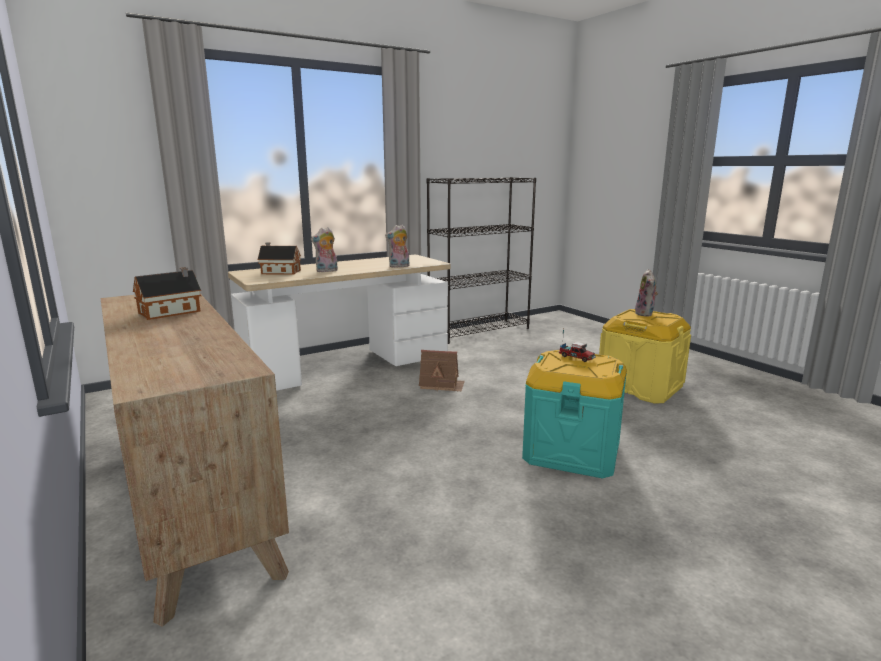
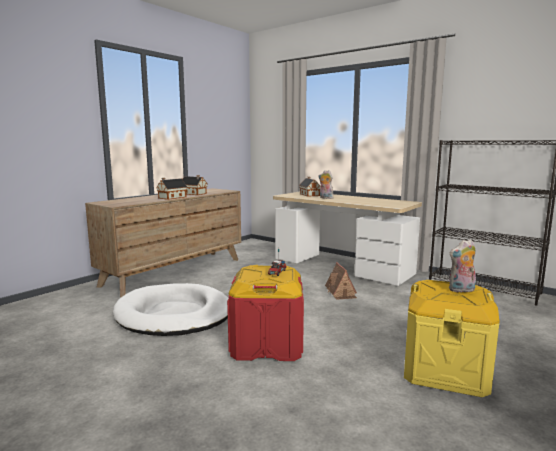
camera: 70 degrees right, 5 degrees down
(200, 327) = (171, 197): none -> toy house
(399, 266) = (364, 203): plush toy -> none
(435, 512) = (174, 314): none -> white dog bed
(571, 451) = (267, 344): turquoise storage box -> red storage box

